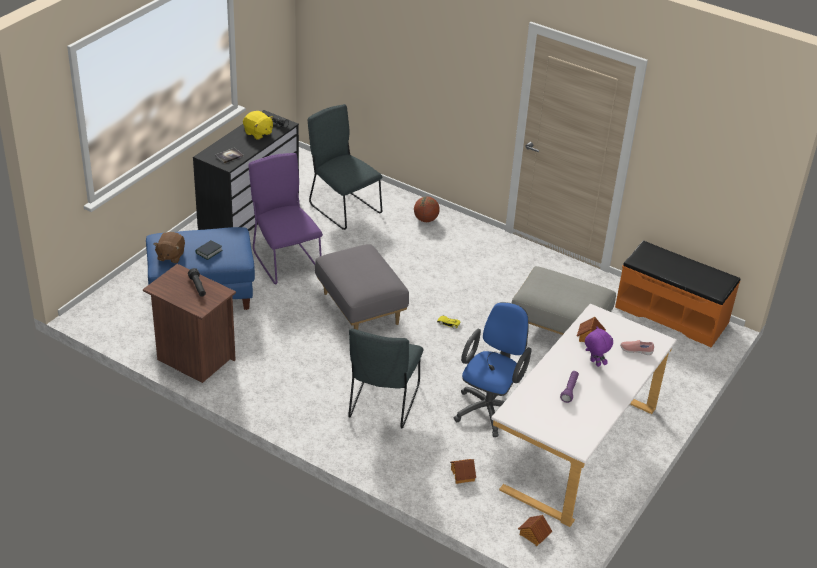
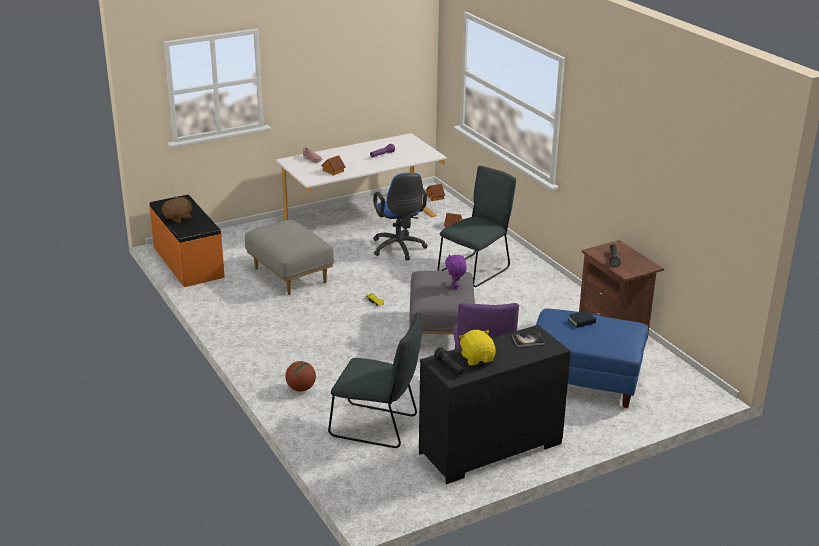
camera: 150 degrees left, 10 degrees down
(170, 256) = (621, 328): brown plush toy -> brown plush toy (178, 218)
(342, 207) = (377, 427): grey chair -> grey chair turned 60 degrees counterclockwise
(490, 408) = (399, 249): blue office chair -> blue office chair turned 75 degrees counterclockwise
(594, 363) = (348, 161): purple plush toy -> purple plush toy (455, 287)

